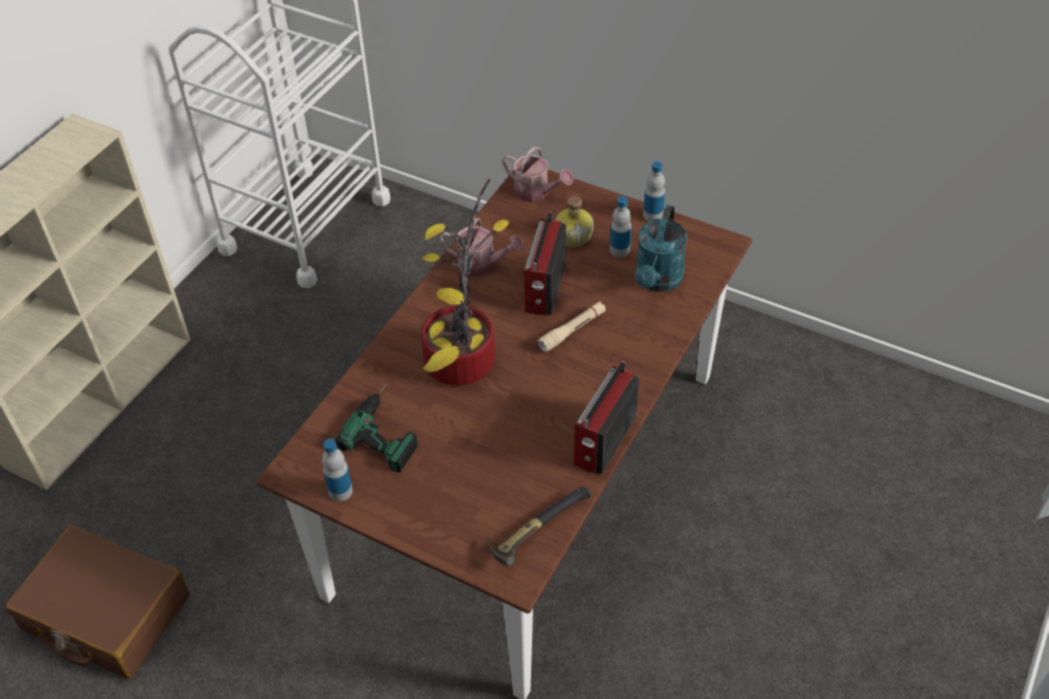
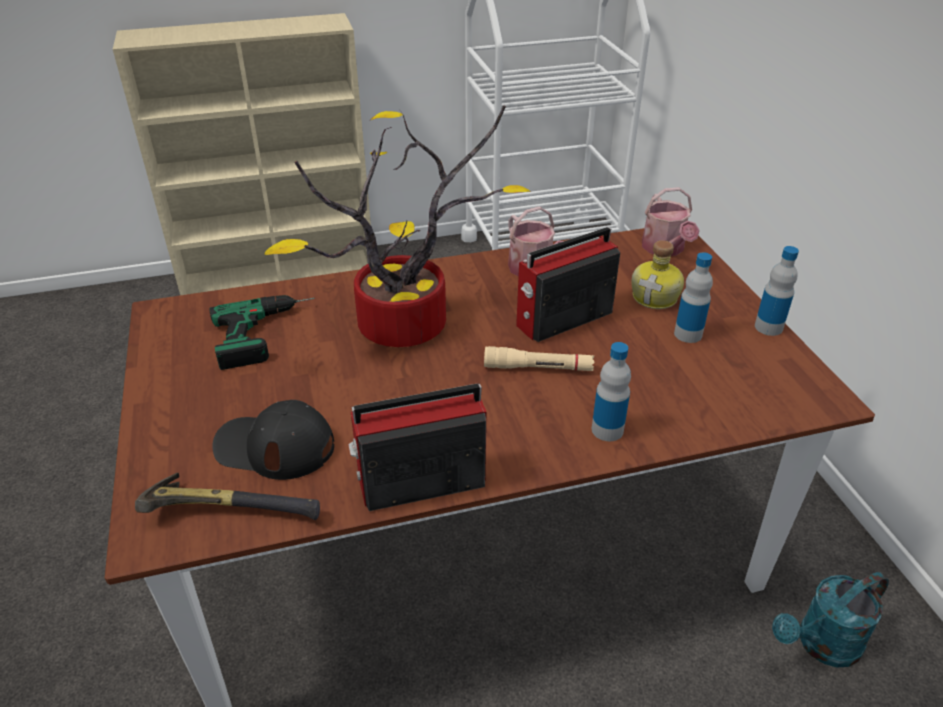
camera: 45 degrees right, 10 degrees down
(106, 613) = (99, 394): brown suitcase -> none
(340, 491) = (162, 350): bottle -> bottle (607, 430)
(504, 485) = (274, 446): none -> black cap
(657, 281) = (693, 383): turquoise watering can -> turquoise watering can (821, 645)

